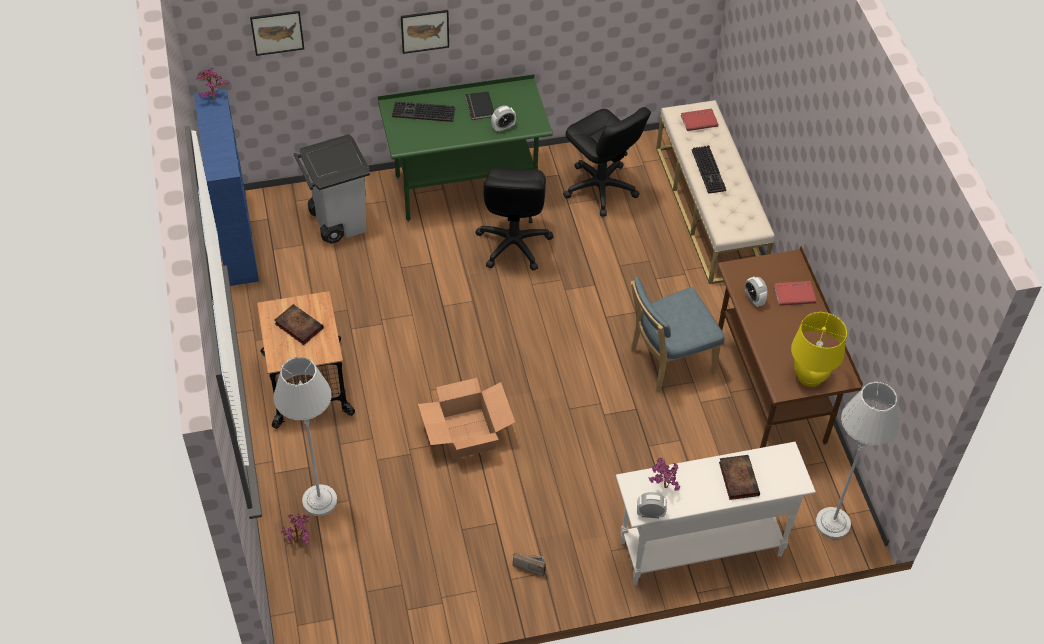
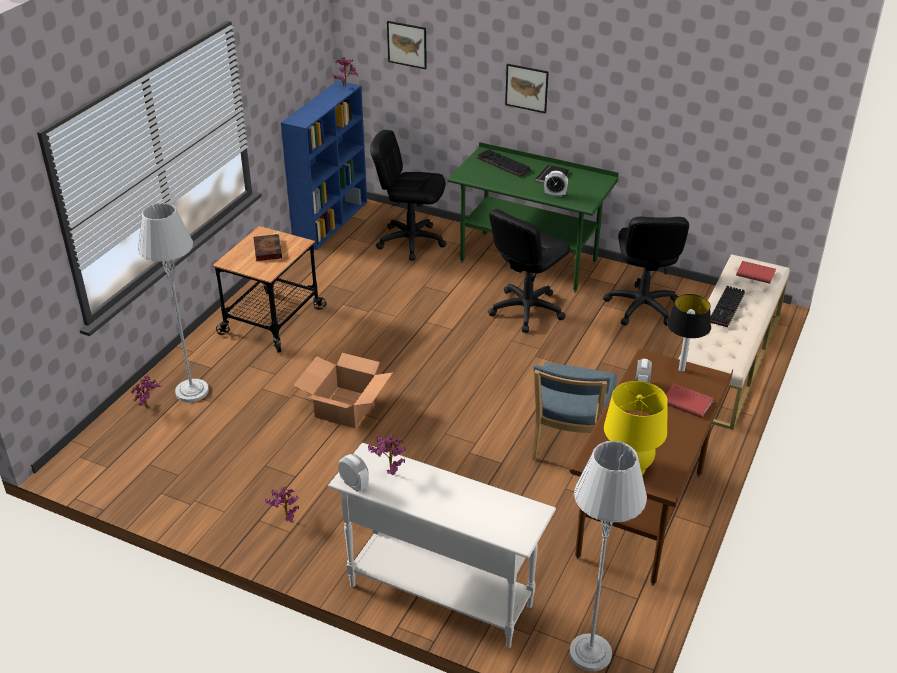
camera: 40 degrees right, 15 degrees down
(337, 221) = (411, 241): grey trash can -> black office chair
(529, 564) = (285, 519): radio -> potted plant
(668, 362) = (568, 445): blue chair -> blue chair turned 90 degrees counterclockwise
(737, 478) = (465, 503): book -> none
(764, 265) = (681, 369): none -> table lamp

